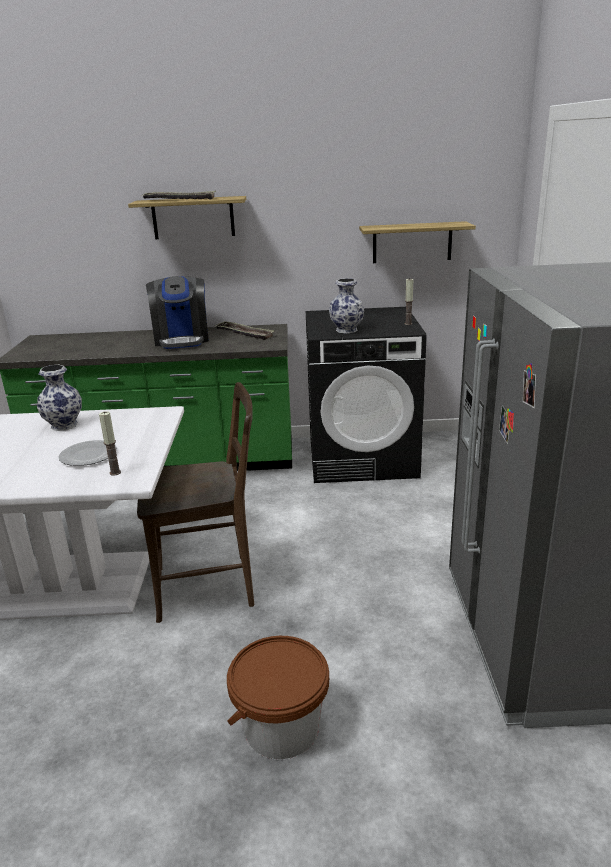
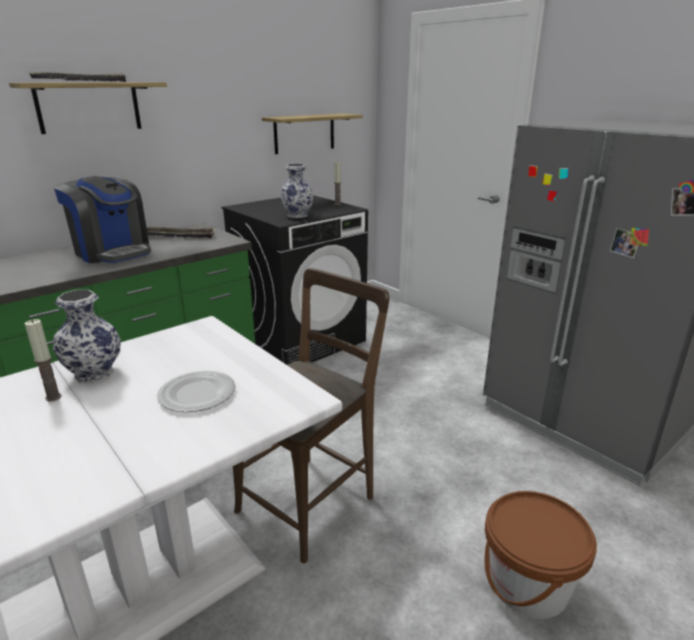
camera: 40 degrees left, 0 degrees up
(115, 472) = (268, 399): candle -> candle (53, 397)

